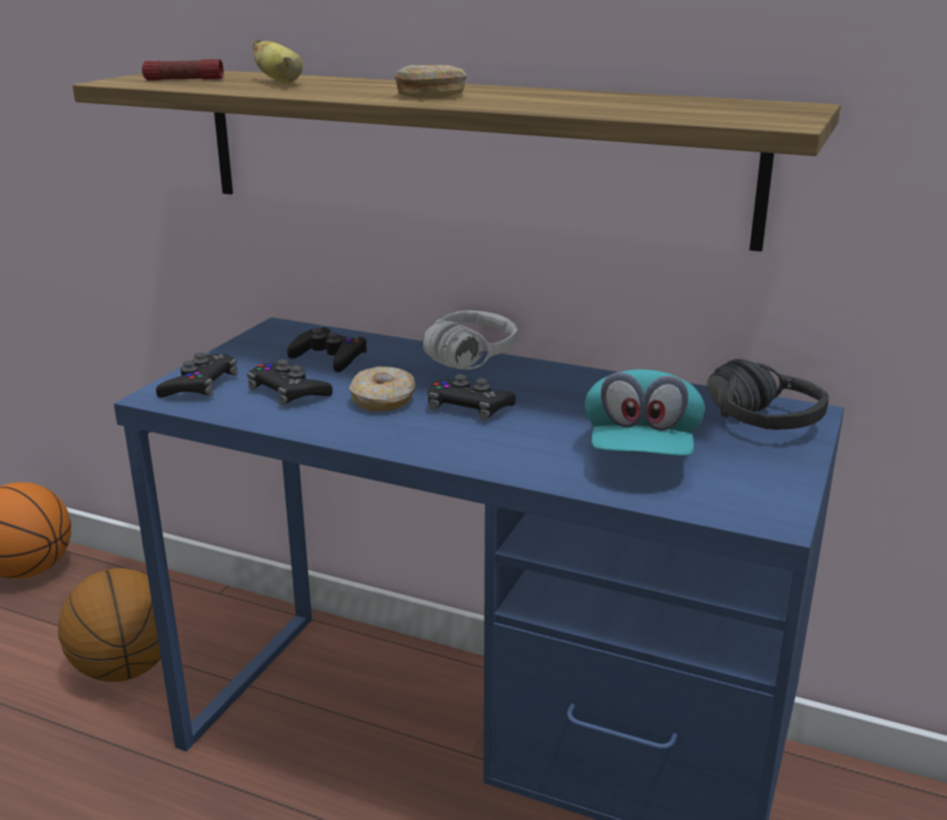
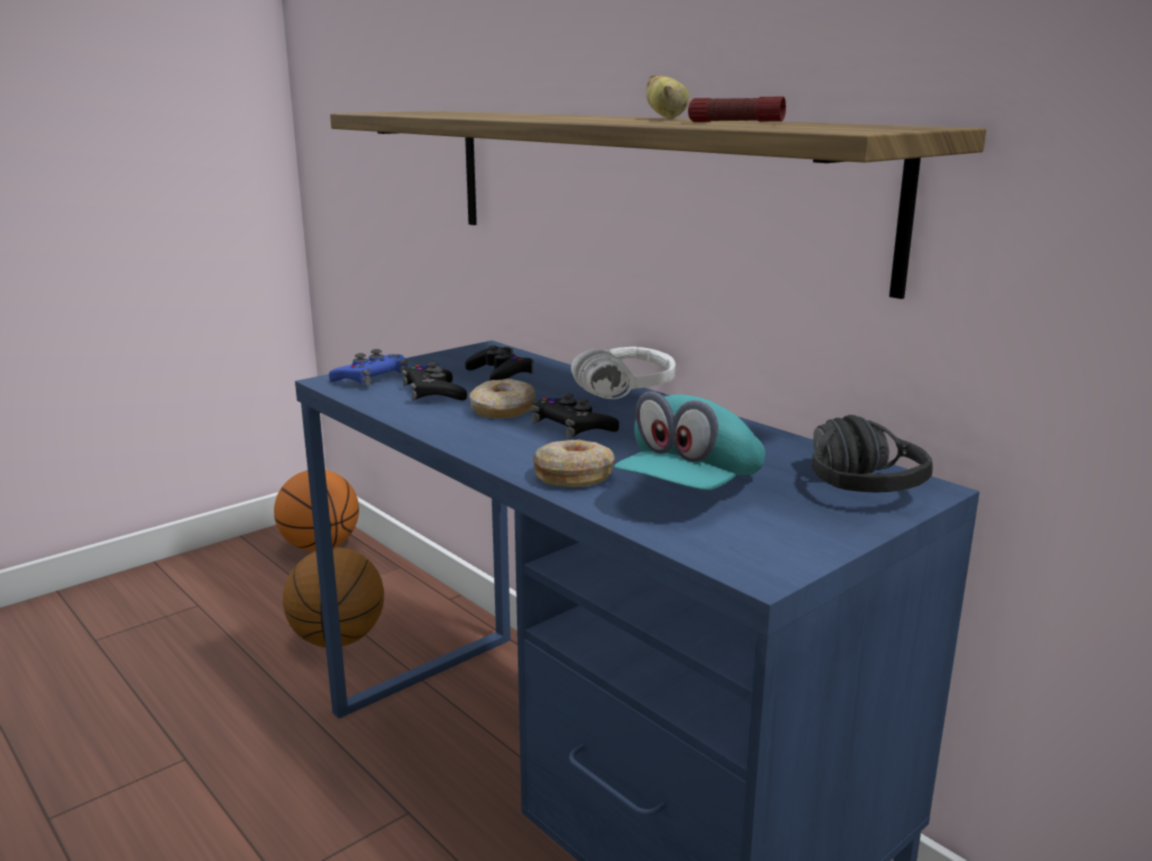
camera: 25 degrees right, 5 degrees down
(184, 80) = (415, 112): flashlight -> flashlight (735, 122)
(200, 385) = (371, 378): black game controller -> blue game controller
(281, 83) = (484, 114): banana -> banana (666, 118)
(431, 94) = (579, 118): donut -> donut (574, 476)

